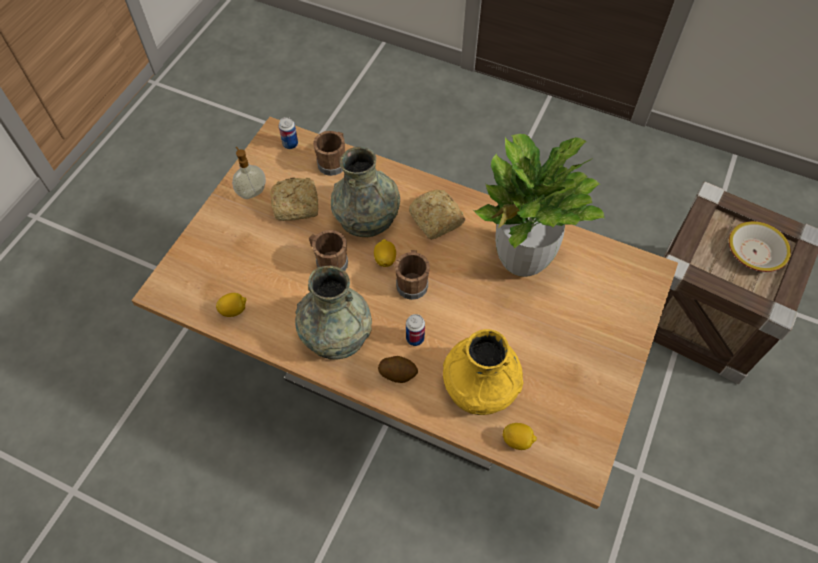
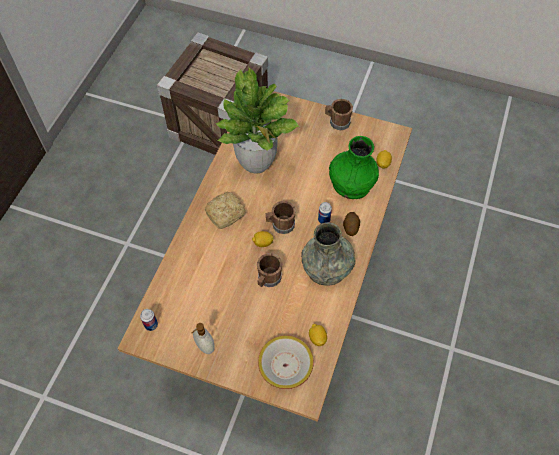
camera: 95 degrees left, 0 degrees up
(297, 205) = (217, 309): bread -> none
(333, 162) = (171, 288): brown mug -> brown mug (337, 122)
(367, 216) = (224, 258): grey vase -> none
(479, 385) = (351, 183): yellow vase -> green vase
(754, 252) = (211, 68): bowl -> bowl (285, 365)

